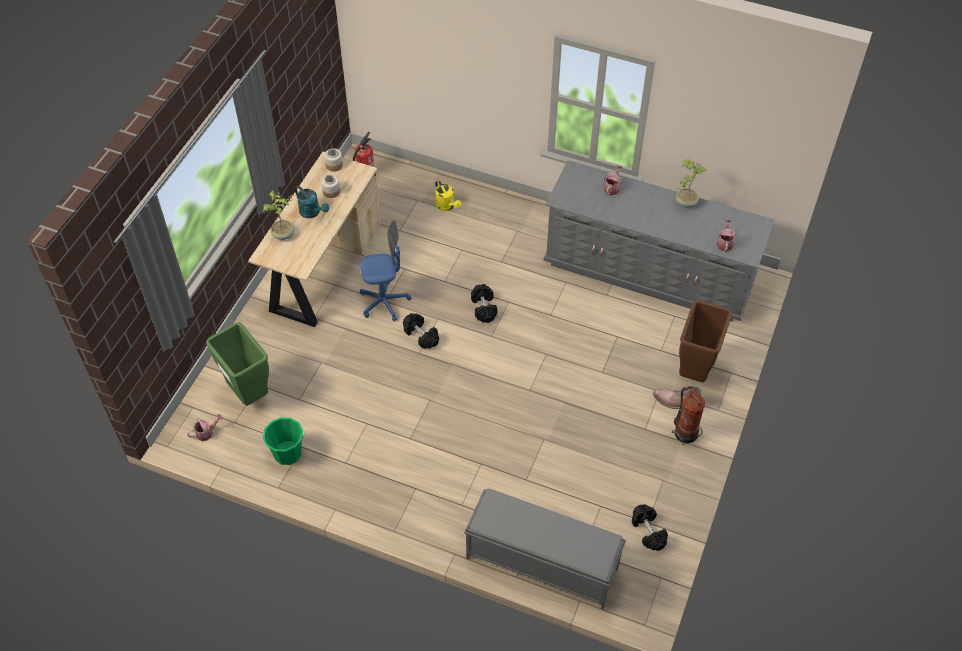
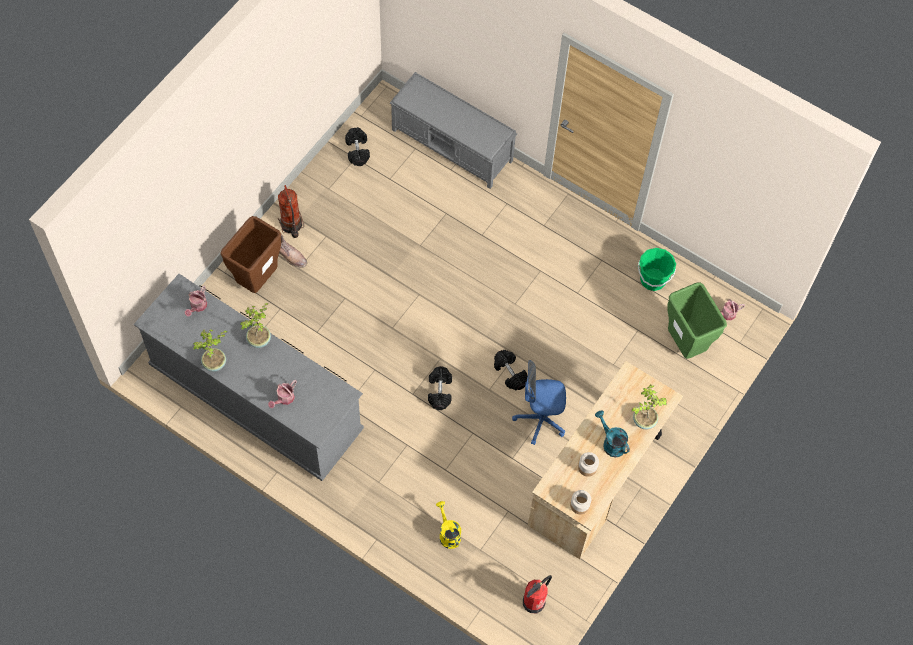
camera: 170 degrees left, 10 degrees up
(654, 227) = (259, 340): none -> potted plant

